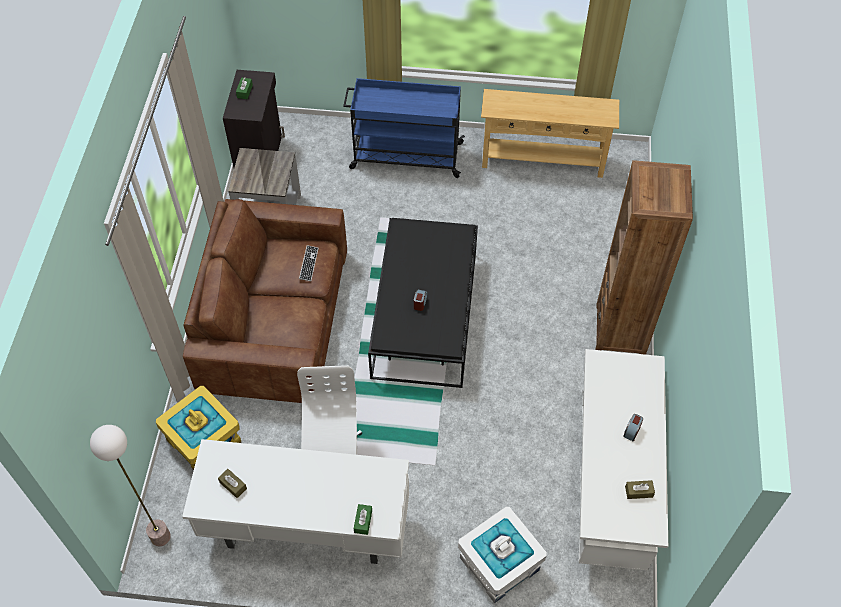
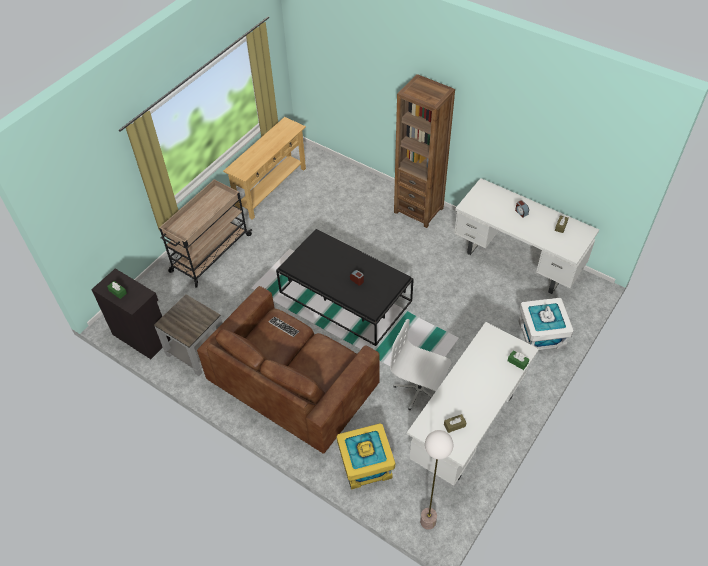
camera: 60 degrees left, 5 degrees down
(405, 156) = (210, 254): blue cart -> beige cart

